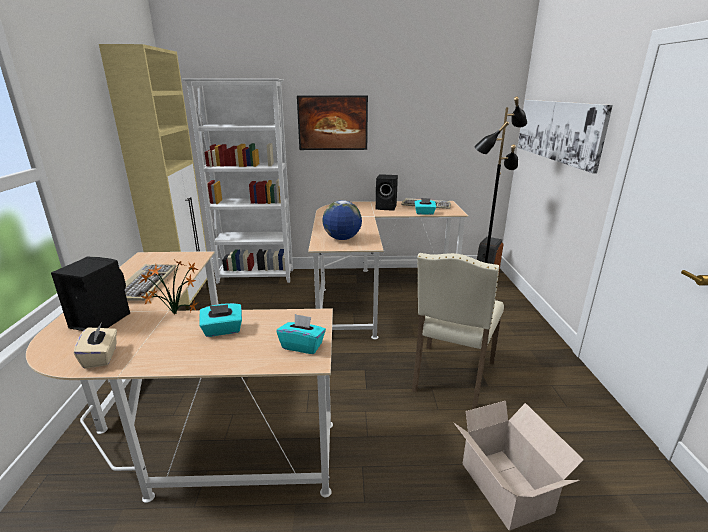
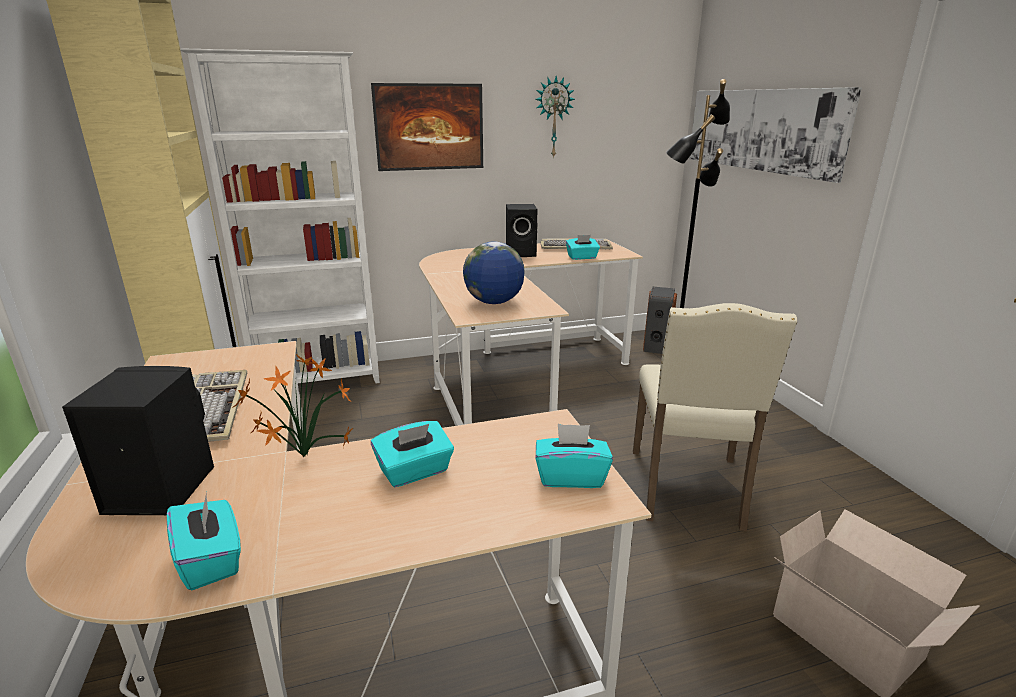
camera: 15 degrees left, 0 degrees up
(101, 357) = (211, 560): beige tissue box -> turquoise tissue box
(417, 117) = (553, 117): none -> wall clock

